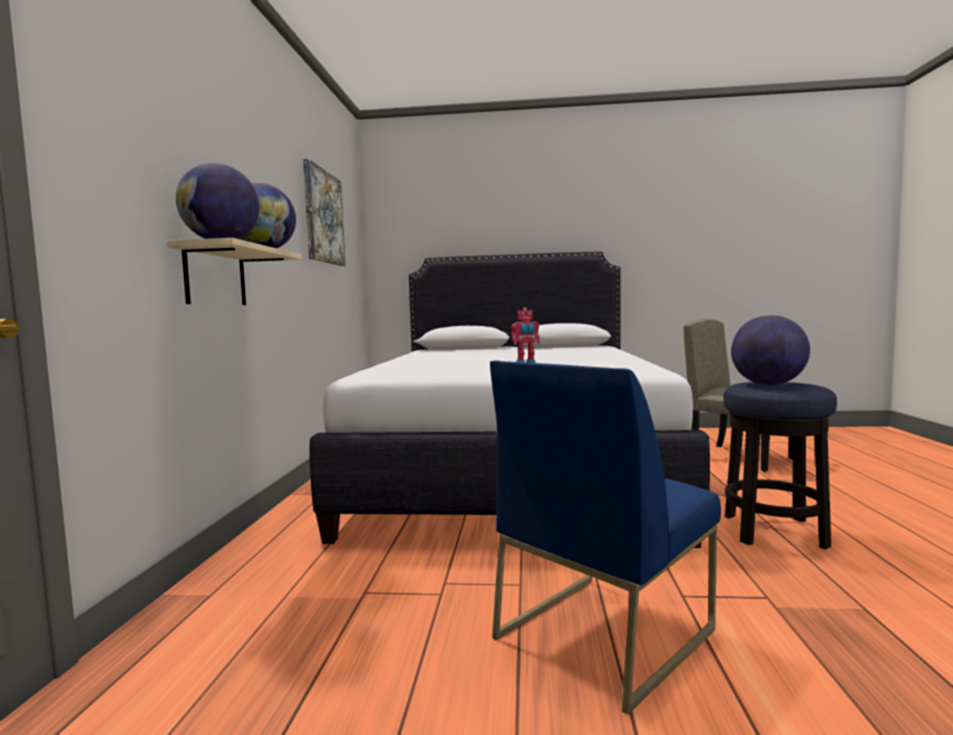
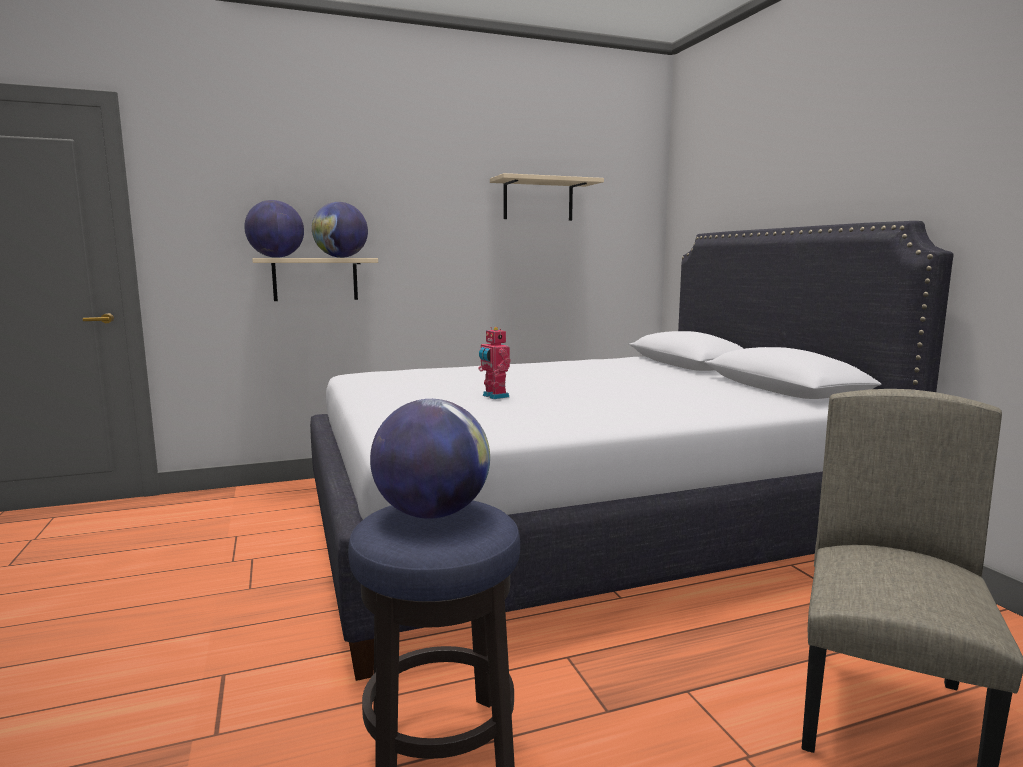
camera: 65 degrees right, 5 degrees up
(323, 217) = (538, 200): picture -> beige shelf
(603, 632) = (156, 637): blue chair -> none

